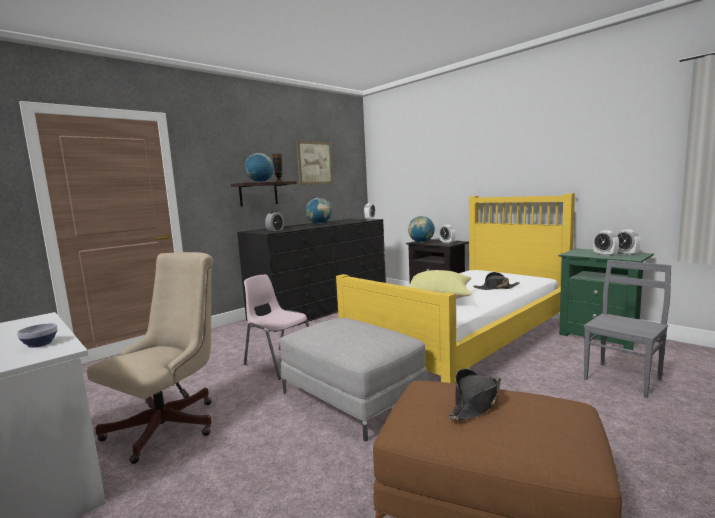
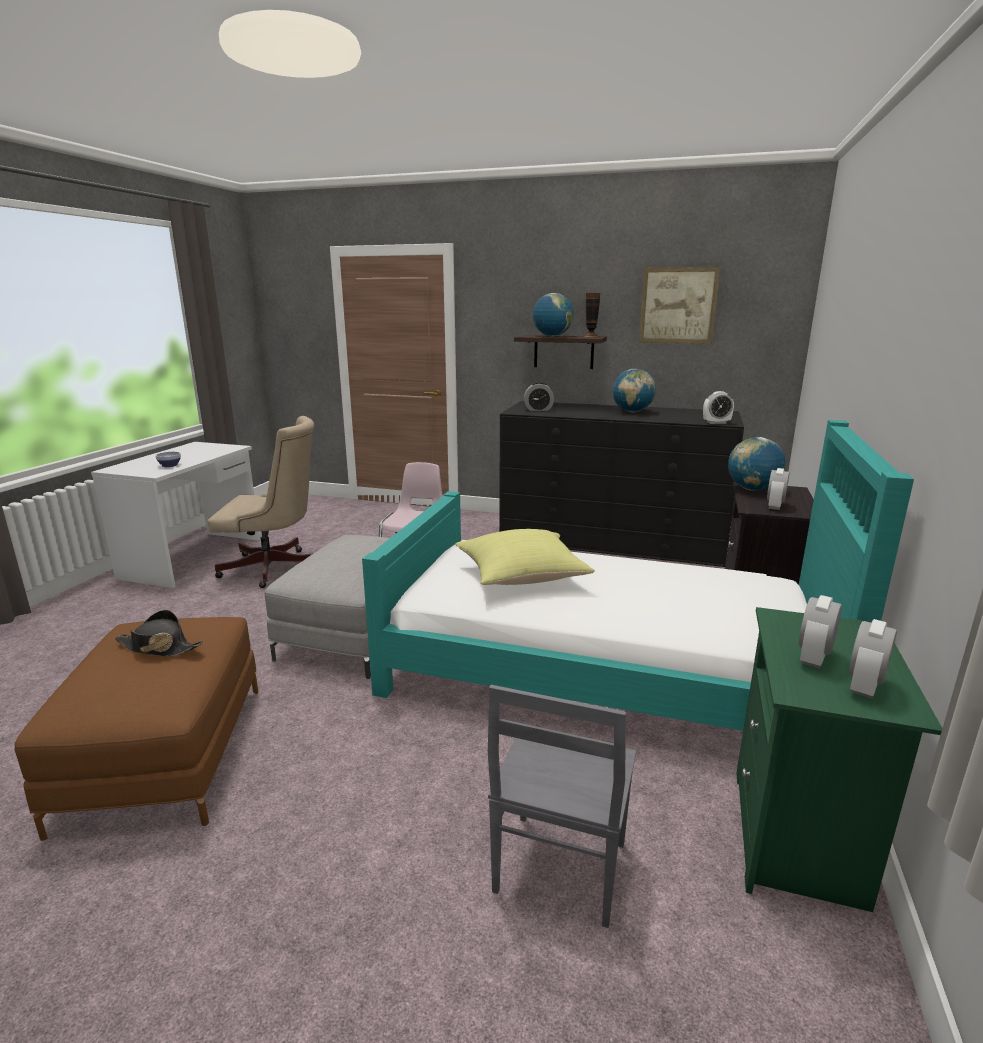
camera: 60 degrees right, 10 degrees up
(465, 339) = (602, 671): yellow bed -> turquoise bed
(496, 288) = (636, 611): black hat -> none
(623, 379) = (558, 869): grey chair -> grey chair turned 90 degrees clockwise

